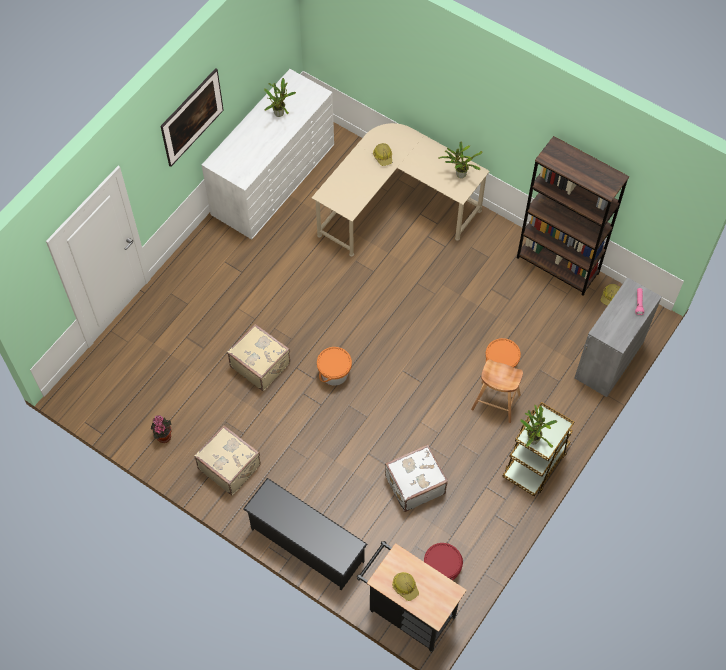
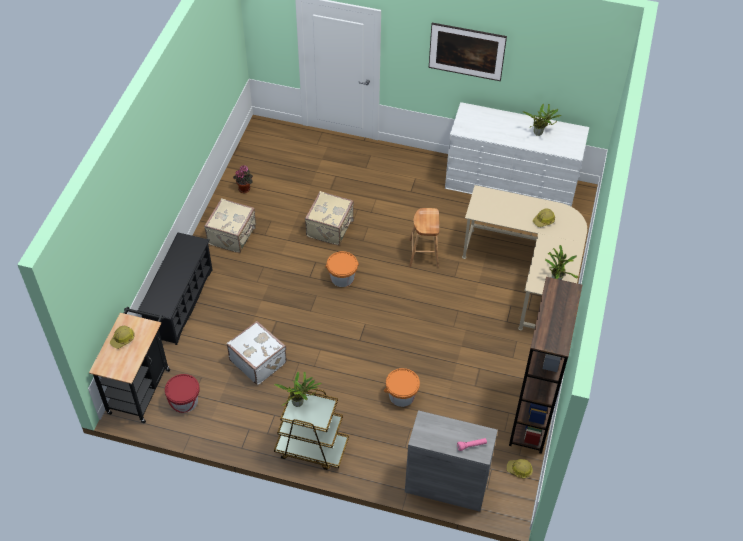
camera: 70 degrees right, 10 degrees down
(496, 402) = (362, 401): brown stool -> brown stool (423, 253)

